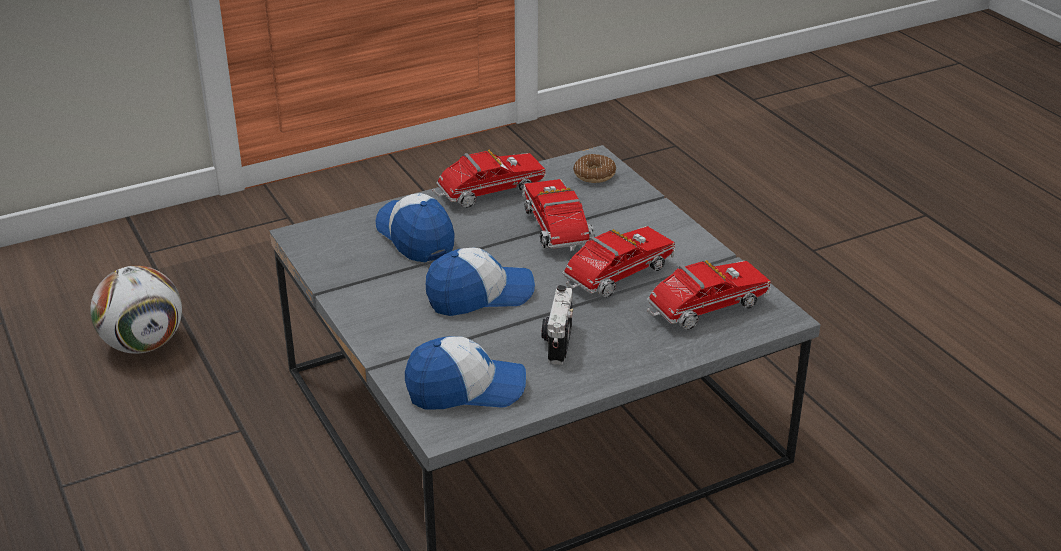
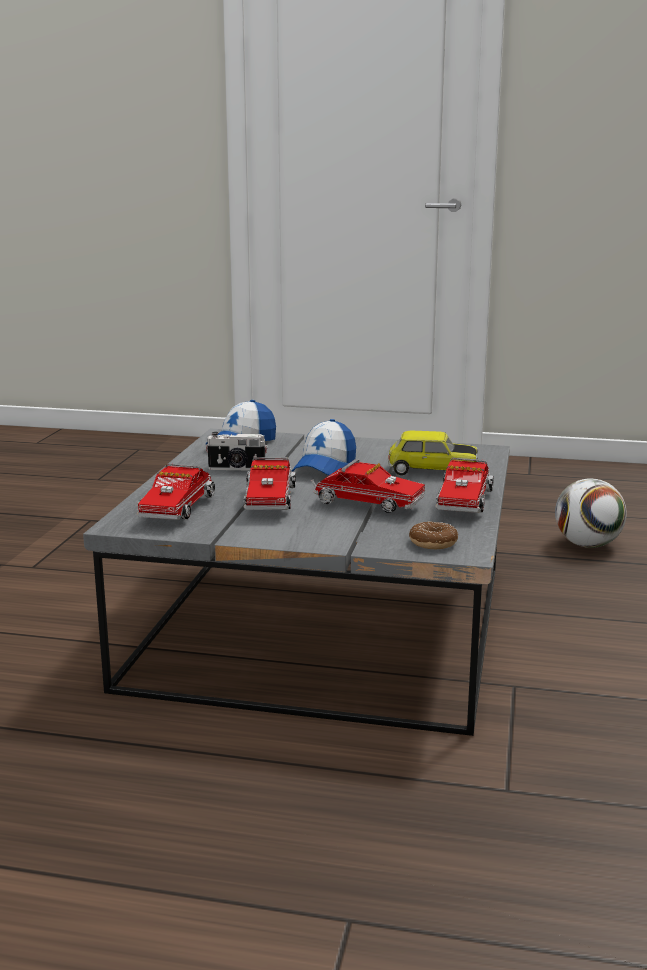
camera: 130 degrees right, 15 degrees down
(415, 237) = (432, 470): cap -> toy car
(557, 342) = (236, 469): camera -> camera turned 135 degrees clockwise

